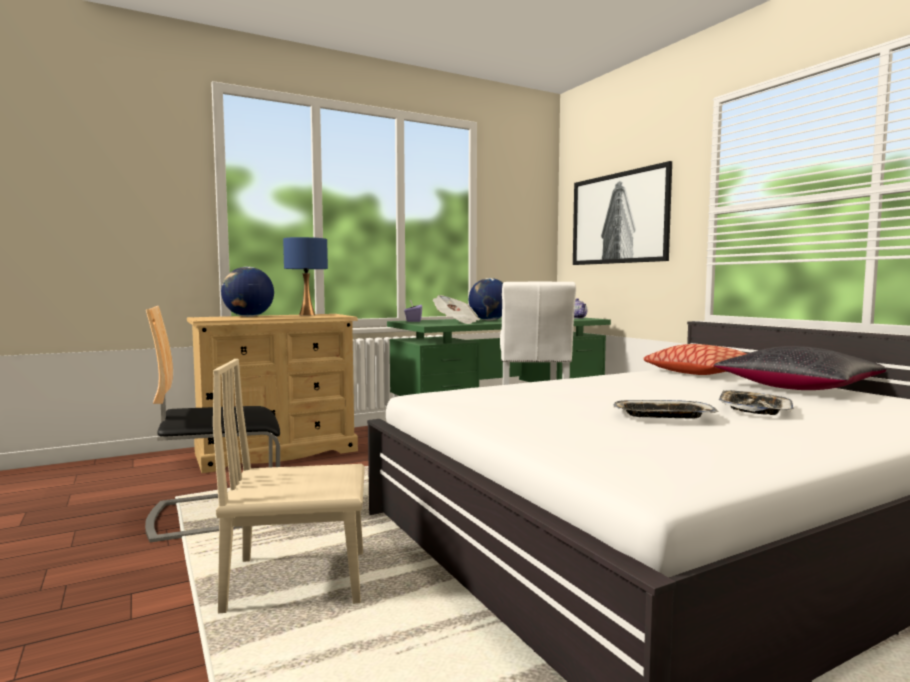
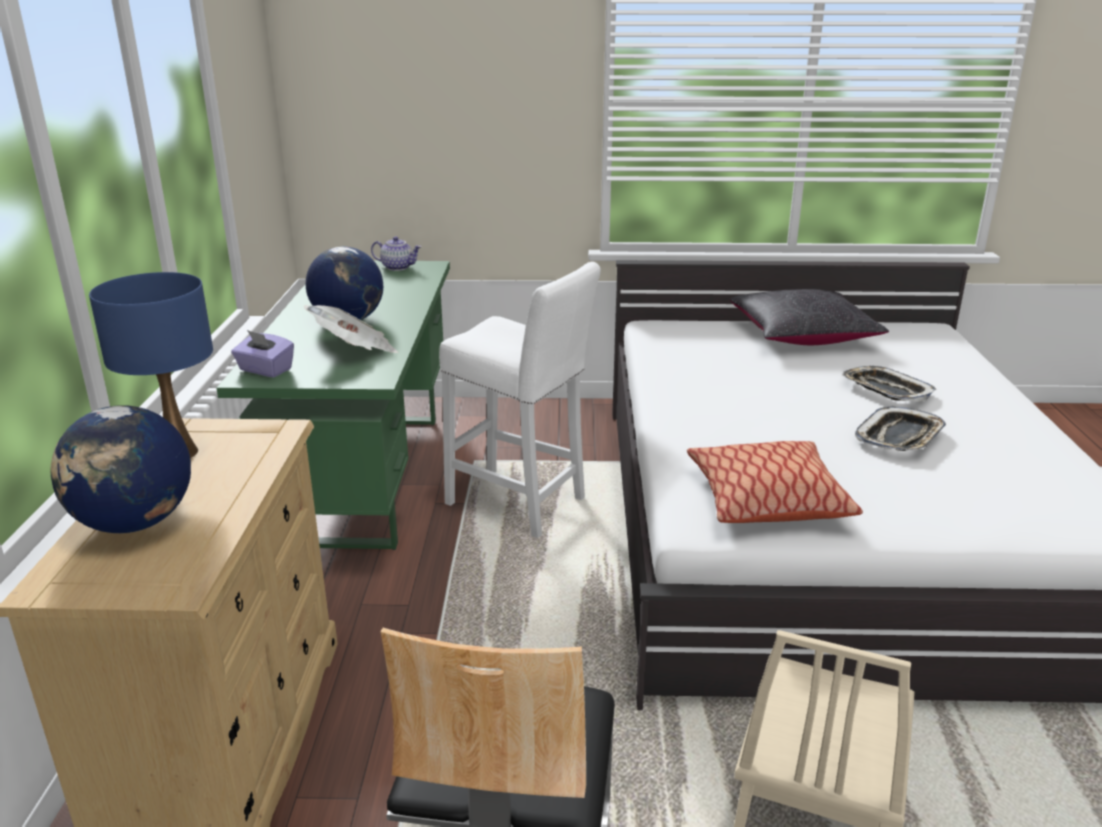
camera: 60 degrees left, 20 degrees up
(618, 218) = (432, 97): picture -> none
(699, 373) = (686, 335): pillow -> pillow (766, 500)

